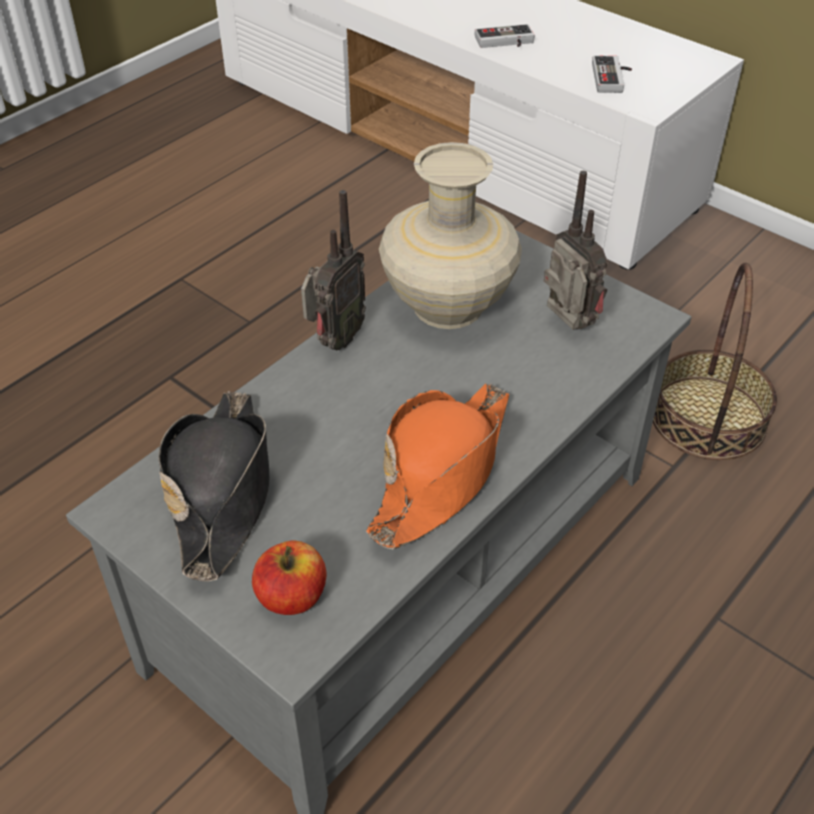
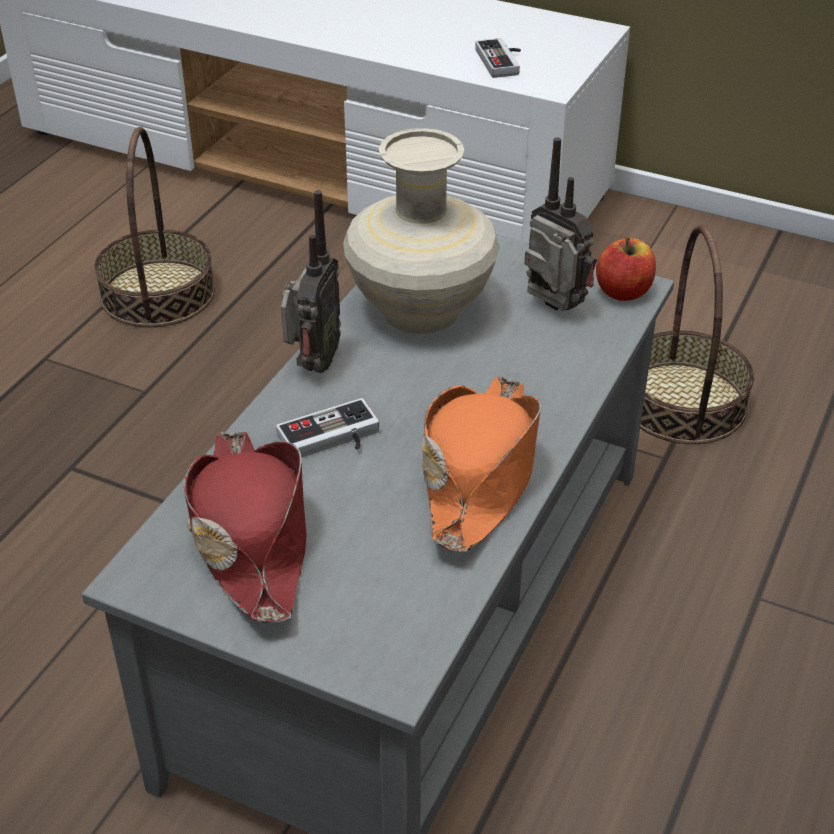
camera: 15 degrees left, 5 degrees down
(222, 490) = (250, 535): black hat -> red hat
(287, 237) = (157, 293): none -> basket
(292, 596) = (371, 622): apple -> apple (623, 291)
(505, 42) = (374, 40): game controller -> game controller (332, 440)

